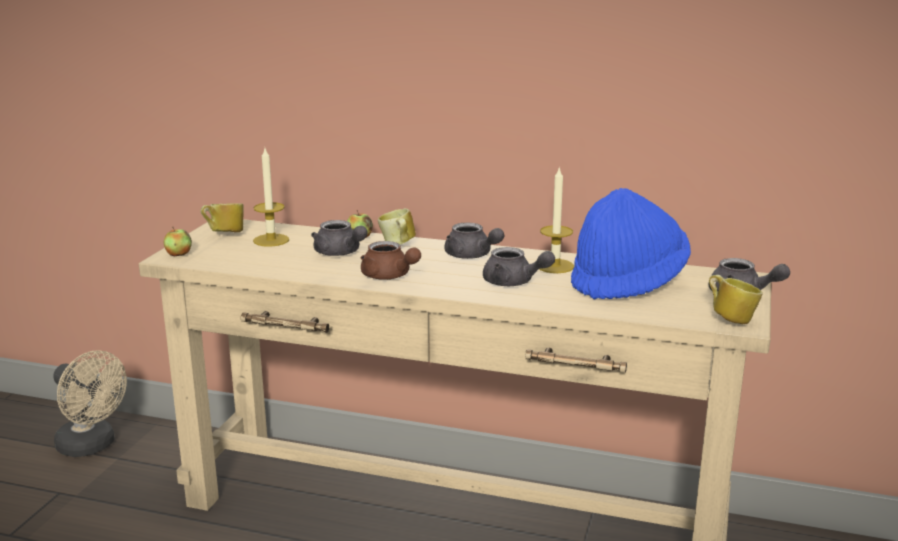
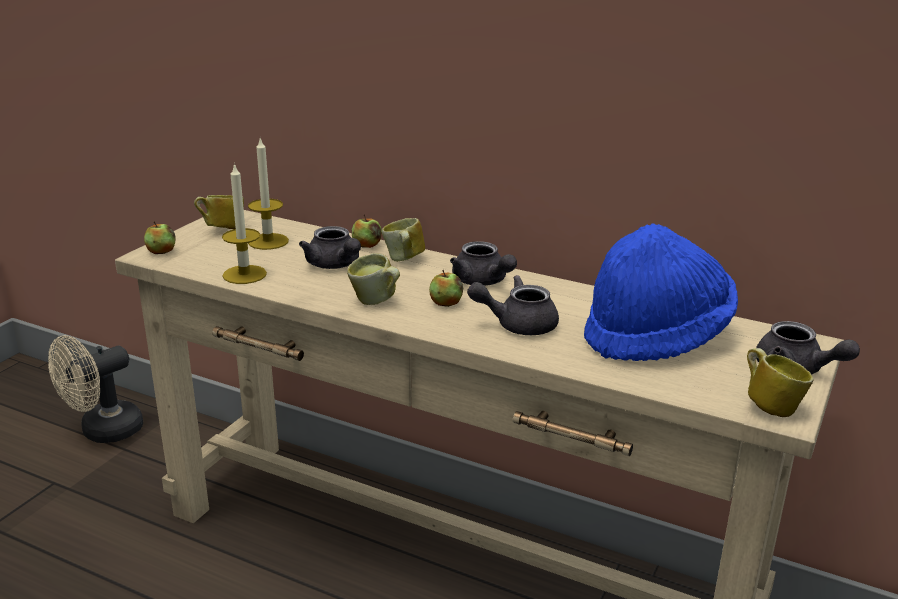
camera: 10 degrees right, 5 degrees up
(92, 446) = (103, 432): beige fan -> beige fan turned 90 degrees clockwise
(389, 276) = (376, 302): brown teapot -> mug
(448, 273) = (446, 303): none -> apple
(514, 283) = (517, 324): grey teapot -> grey teapot turned 135 degrees clockwise
(555, 266) = (575, 305): candle -> candle (244, 274)

